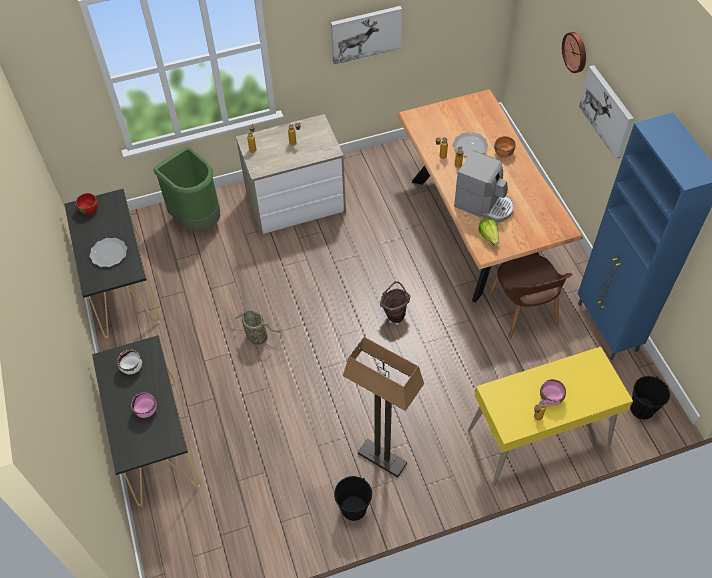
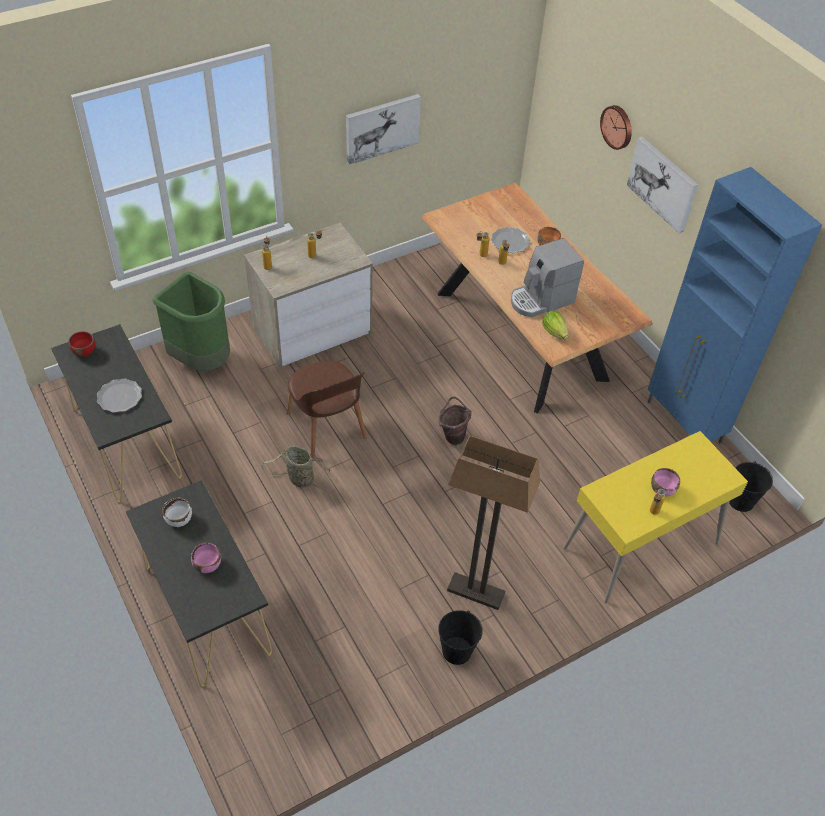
camera: 15 degrees left, 5 degrees down
(484, 205) = (541, 300): coffee machine -> coffee machine turned 135 degrees clockwise
(523, 311) = (592, 416): brown chair -> brown chair (327, 427)

